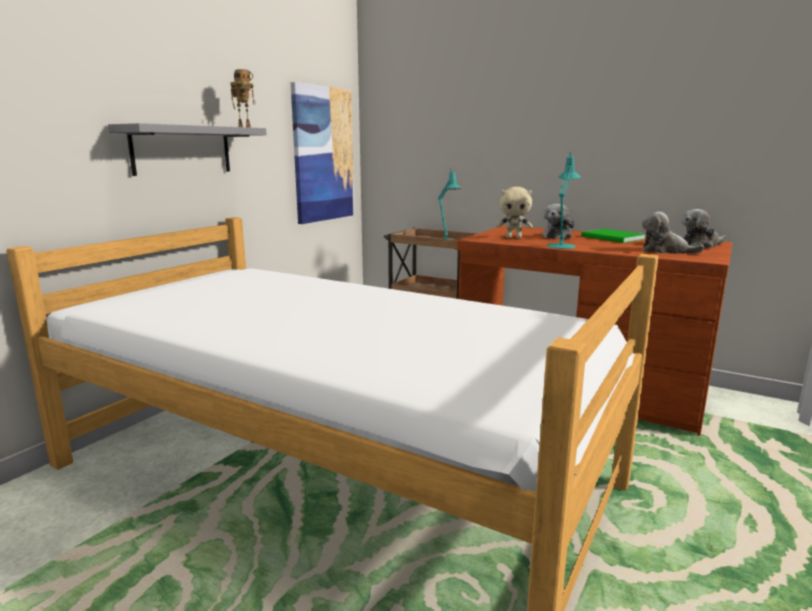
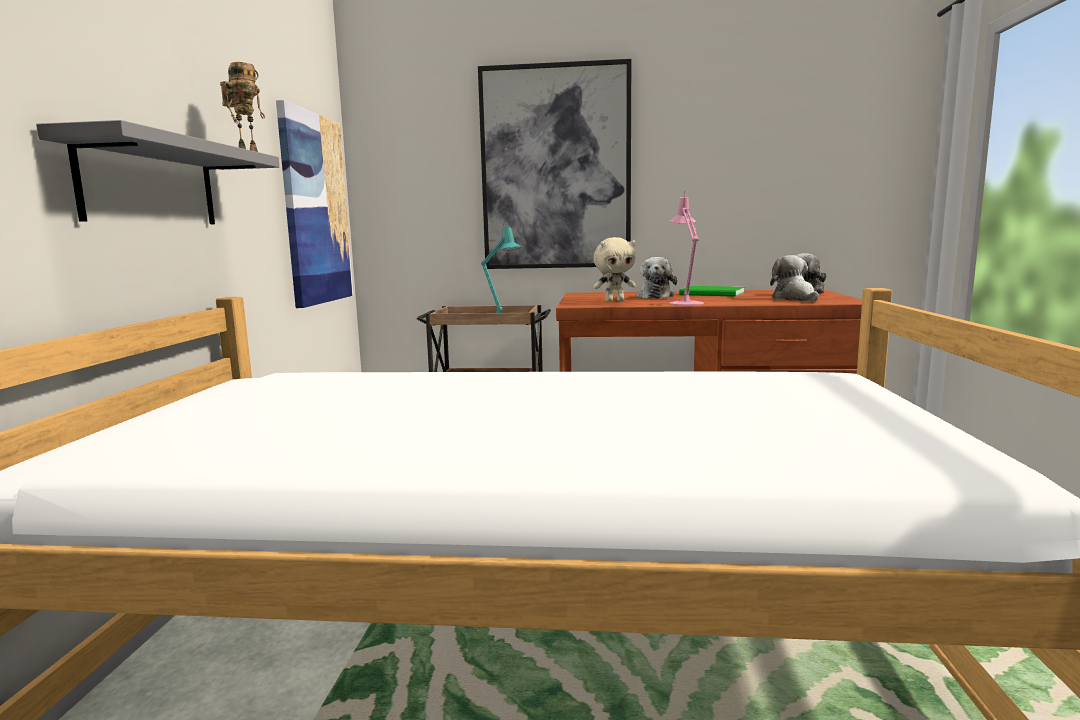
camera: 25 degrees left, 5 degrees down
(503, 123) = (555, 168): none -> picture
(561, 245) = (685, 302): turquoise table lamp -> pink table lamp
(665, 251) = (795, 299): plush toy -> plush toy turned 75 degrees clockwise

